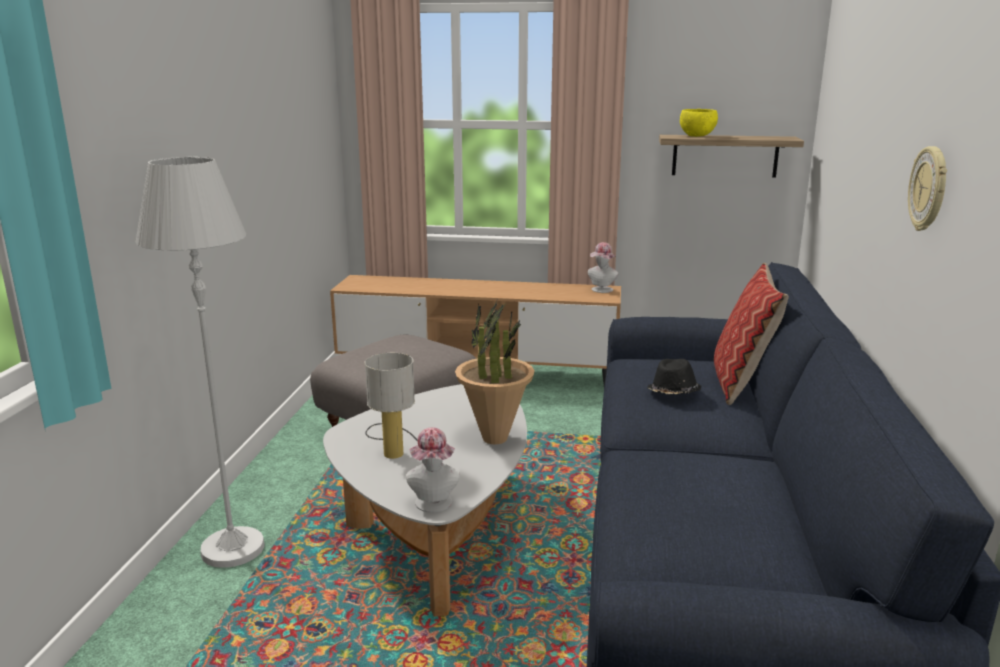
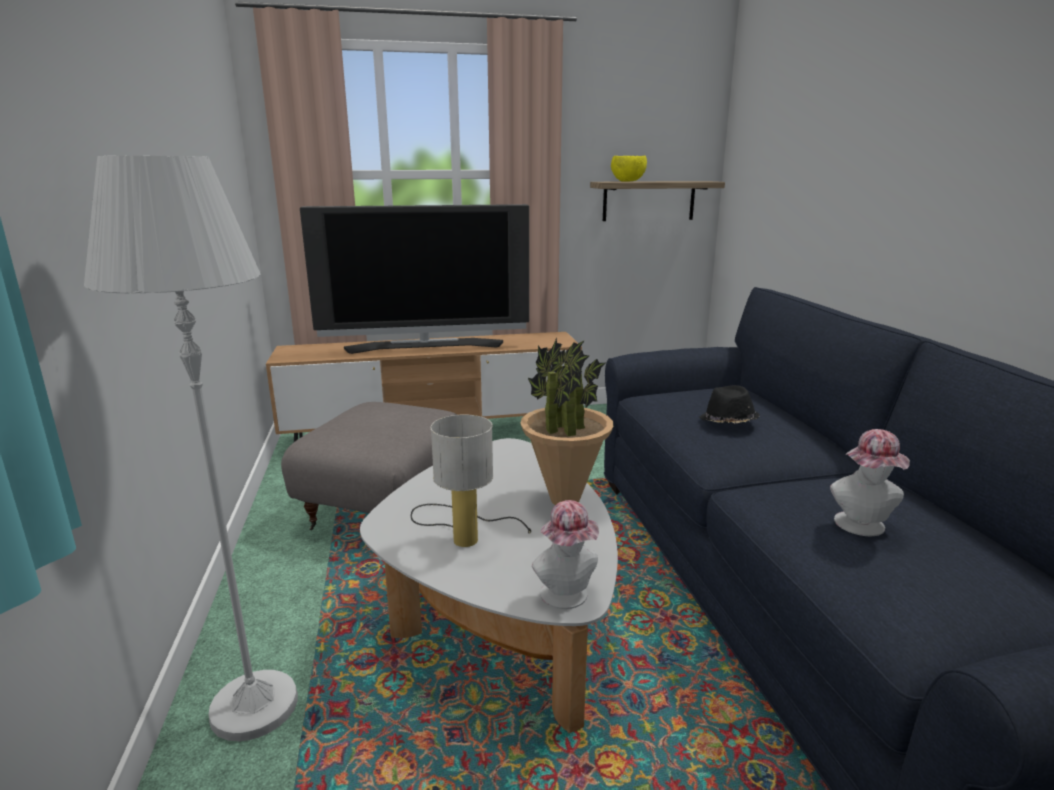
camera: 20 degrees left, 0 degrees up
(473, 288) = (425, 346): none -> television
(601, 290) = (552, 337): hat -> hat (862, 527)
(741, 383) = (772, 404): pillow -> none
(929, 189) = (973, 189): wall clock -> none

